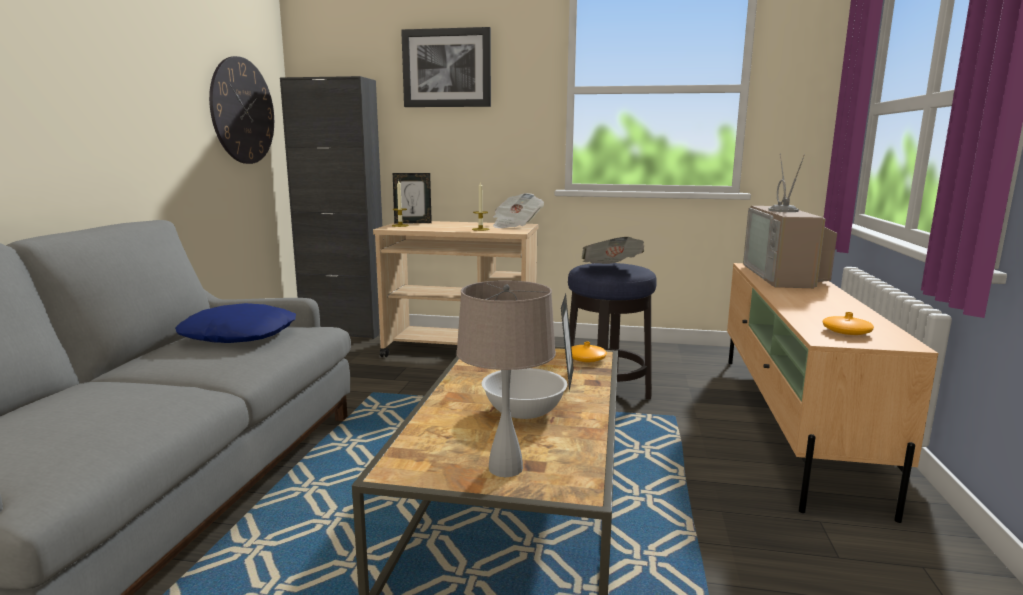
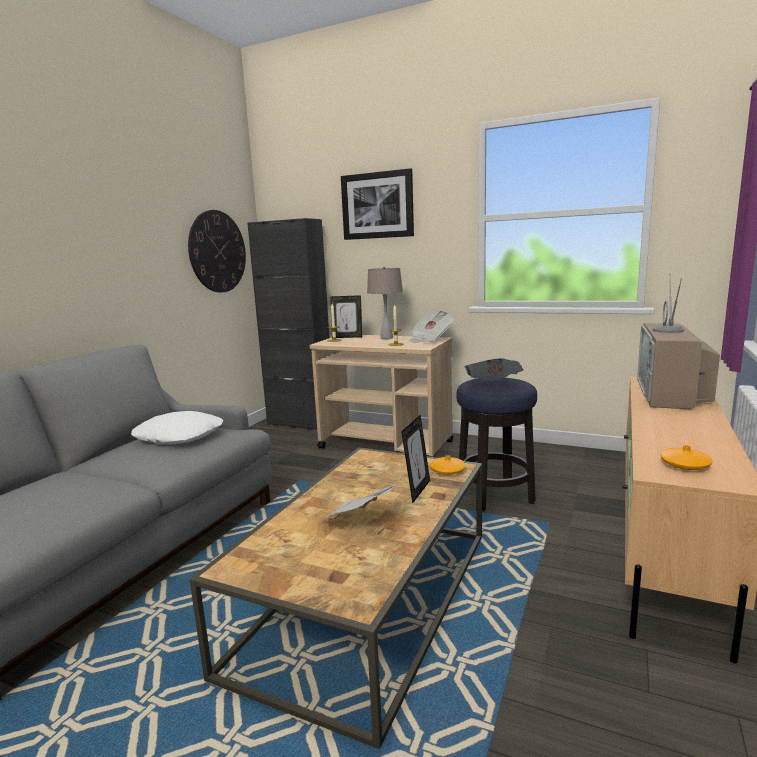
camera: 15 degrees right, 0 degrees up
(240, 335) = (180, 436): blue pillow -> white pillow
(506, 468) = (313, 577): beige table lamp -> beige table lamp (386, 338)
(523, 411) = (360, 521): white bowl -> newspaper

